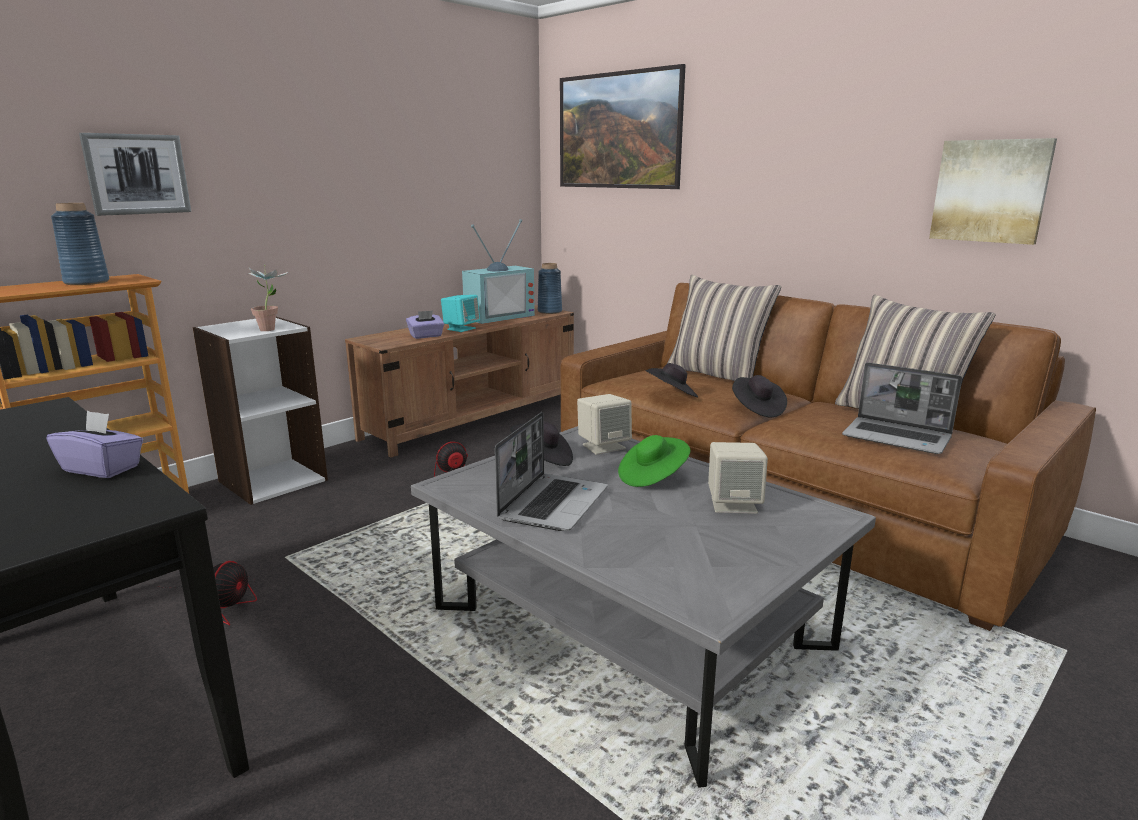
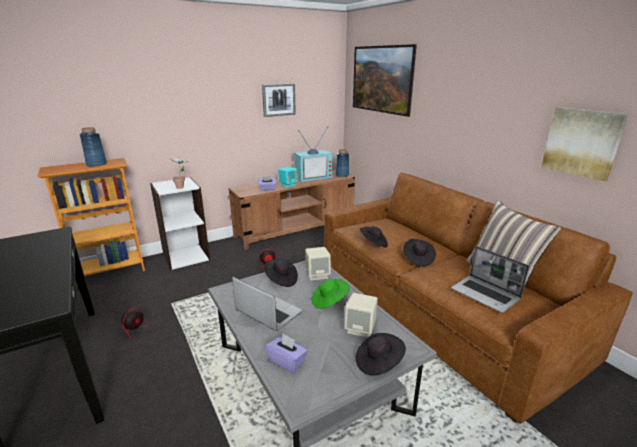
camera: 15 degrees right, 5 degrees up
(102, 468) = (49, 278): purple tissue box -> purple tissue box (287, 361)
(137, 174) = (123, 110): picture -> picture (278, 100)
(553, 503) = (267, 312): laptop -> laptop turned 90 degrees counterclockwise
(717, 375) = (411, 229): pillow -> none
(797, 540) = (378, 362): none -> black hat

